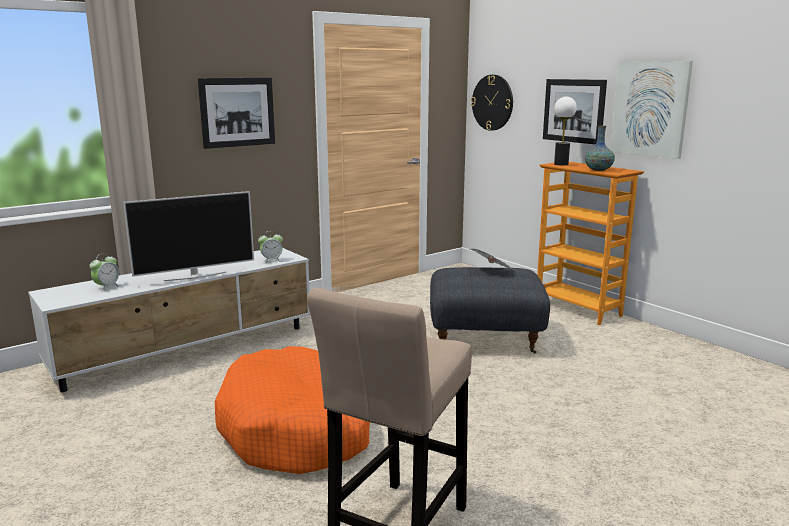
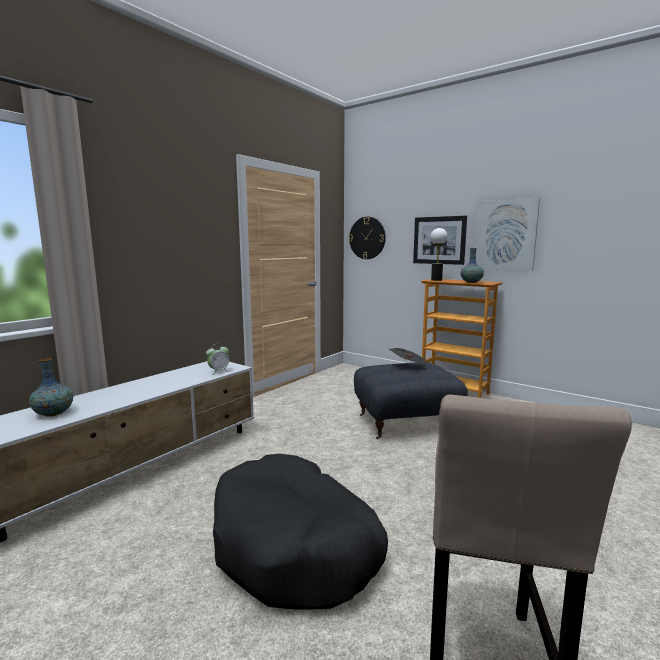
camera: 15 degrees left, 5 degrees down
(107, 287) = (53, 413): alarm clock -> vase
(195, 276) = (150, 392): television -> none
(237, 112) = (175, 237): picture -> none
(296, 429) = (295, 545): orange dog bed -> black dog bed

